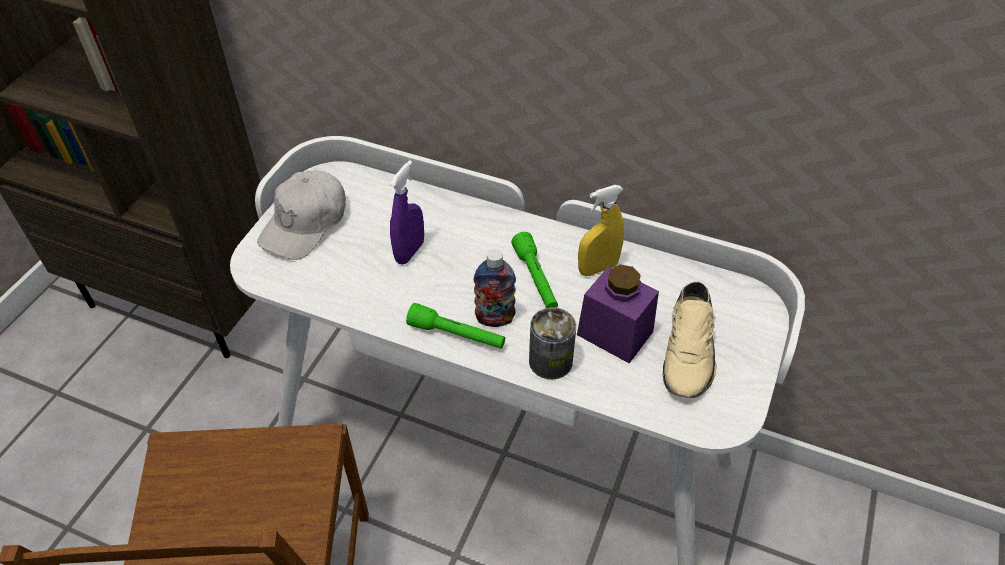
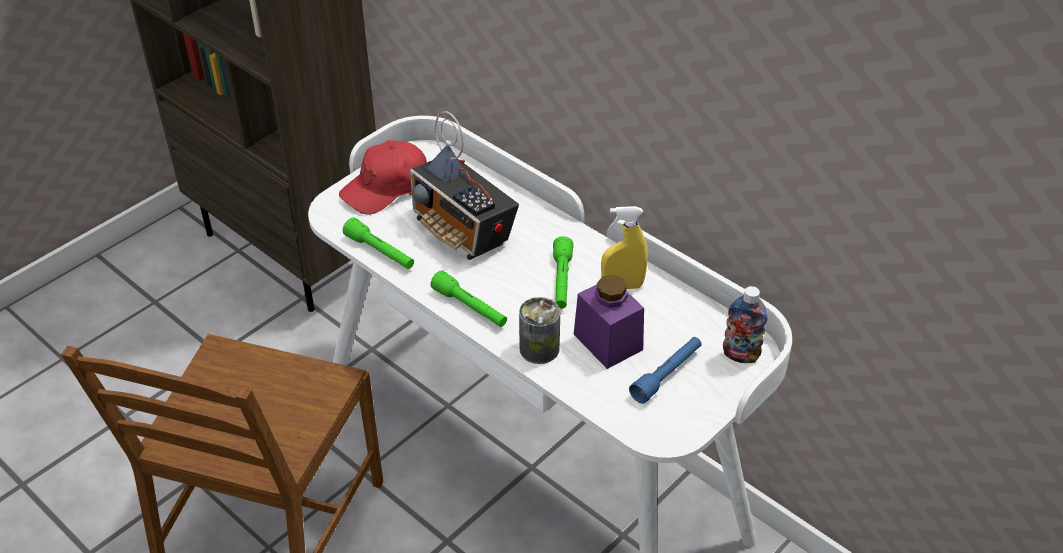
camera: 20 degrees right, 5 degrees down
(305, 224) = (386, 187): white cap -> red cap
(331, 298) = (380, 252): none -> green flashlight
(410, 252) = (463, 231): purple spray bottle -> radio
(495, 318) = (509, 303): bottle -> bottle (740, 355)
(690, 352) = (667, 375): beige shoe -> blue flashlight

